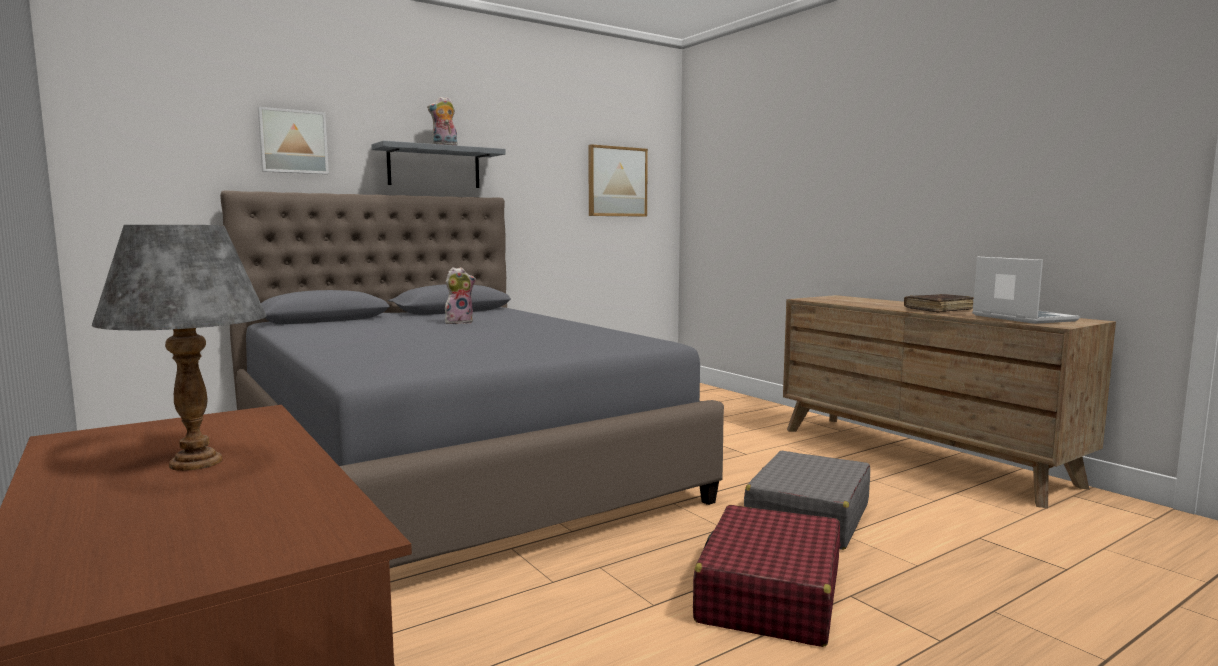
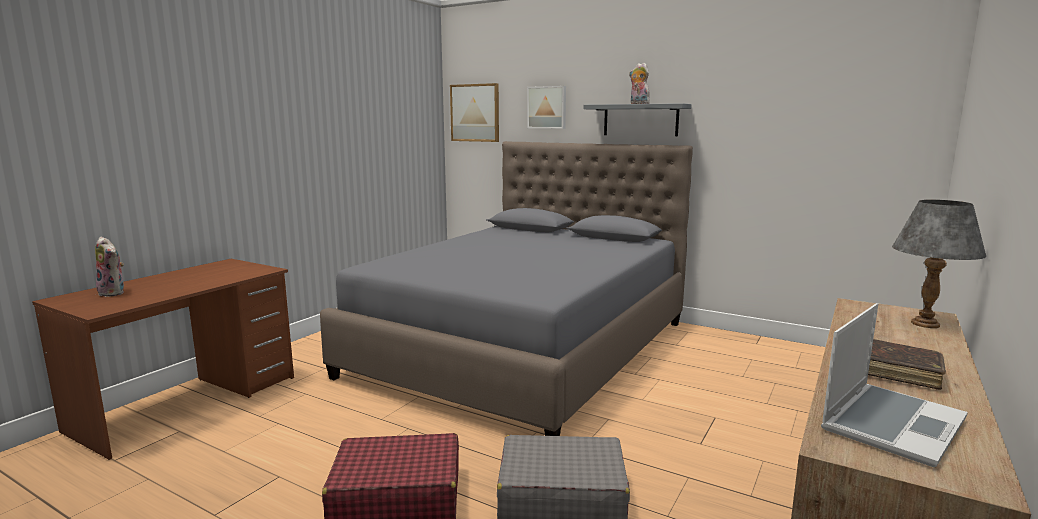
camera: 65 degrees right, 5 degrees up
(195, 462) = (191, 280): grey table lamp -> grey table lamp (925, 323)
(459, 322) = (561, 247): plush toy -> plush toy (114, 293)
(617, 181) = (844, 126): picture -> picture (475, 113)

